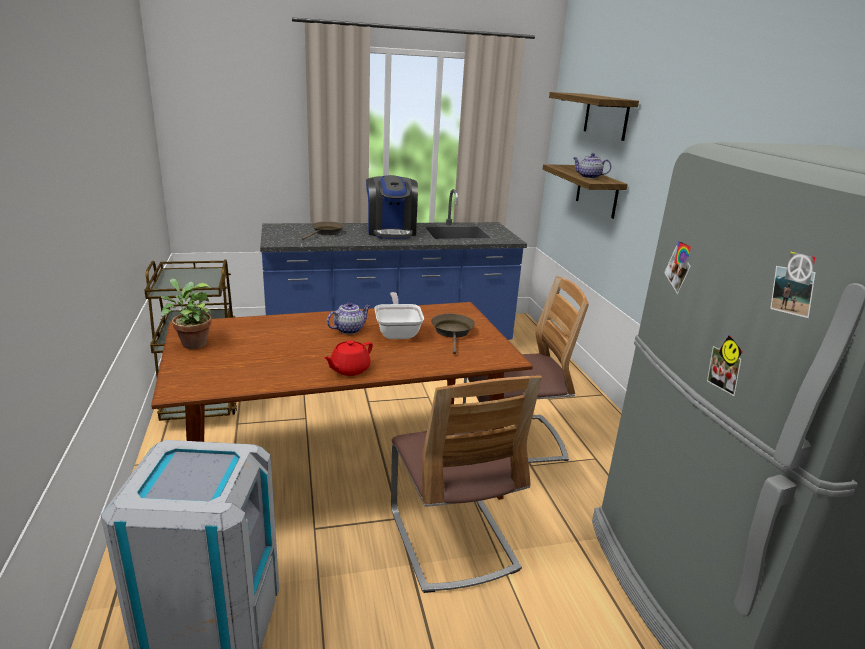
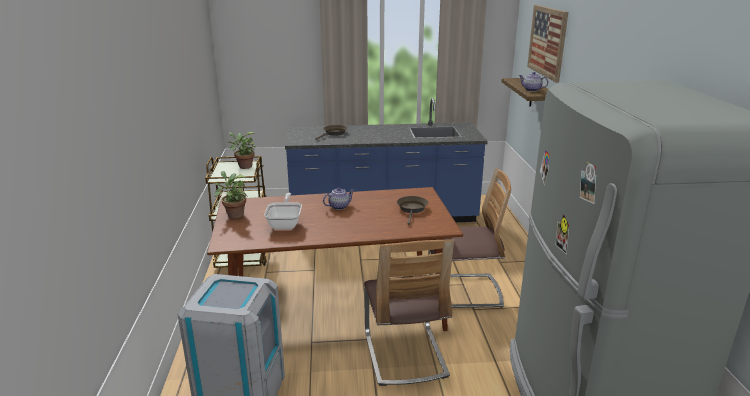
camera: 10 degrees right, 0 degrees up
(202, 275) = (243, 166): none -> potted plant
(349, 369) = (333, 234): red teapot -> none
(391, 232) = (383, 132): coffee machine -> none
(398, 332) = (373, 208): frying pan -> frying pan (285, 223)
(606, 116) = (547, 41): shelf -> picture

